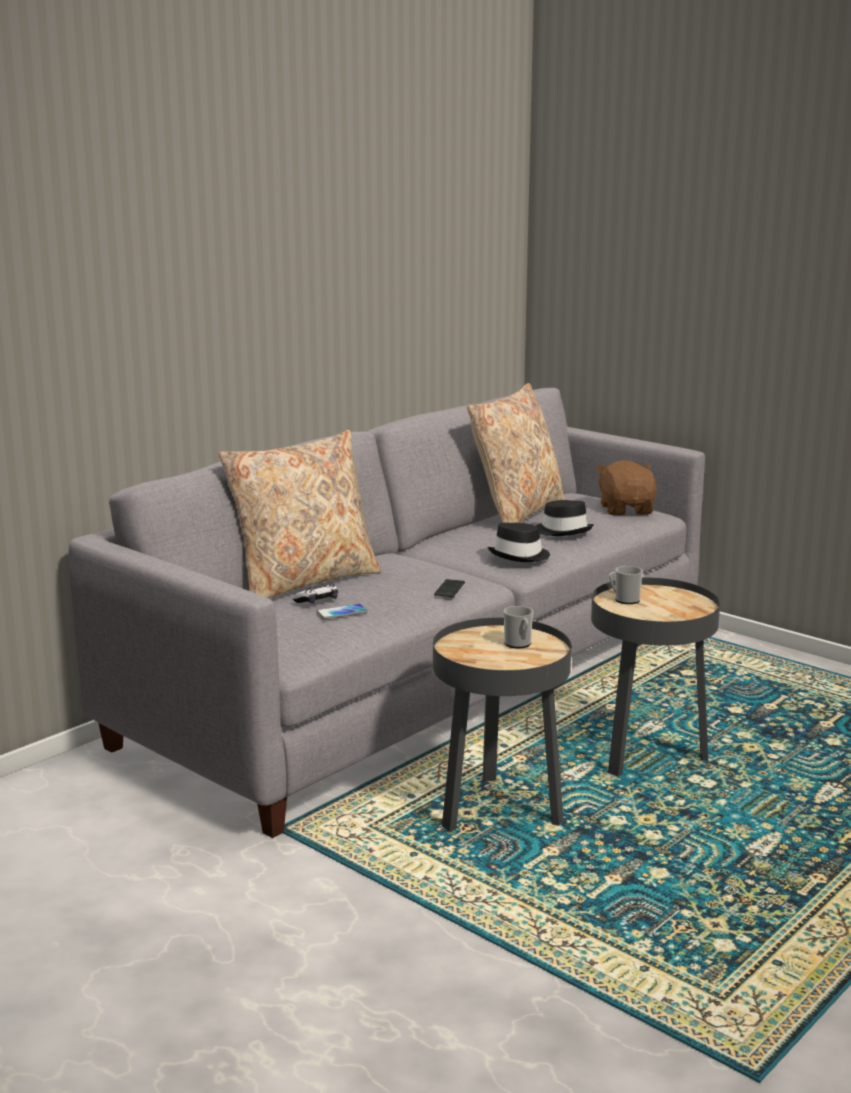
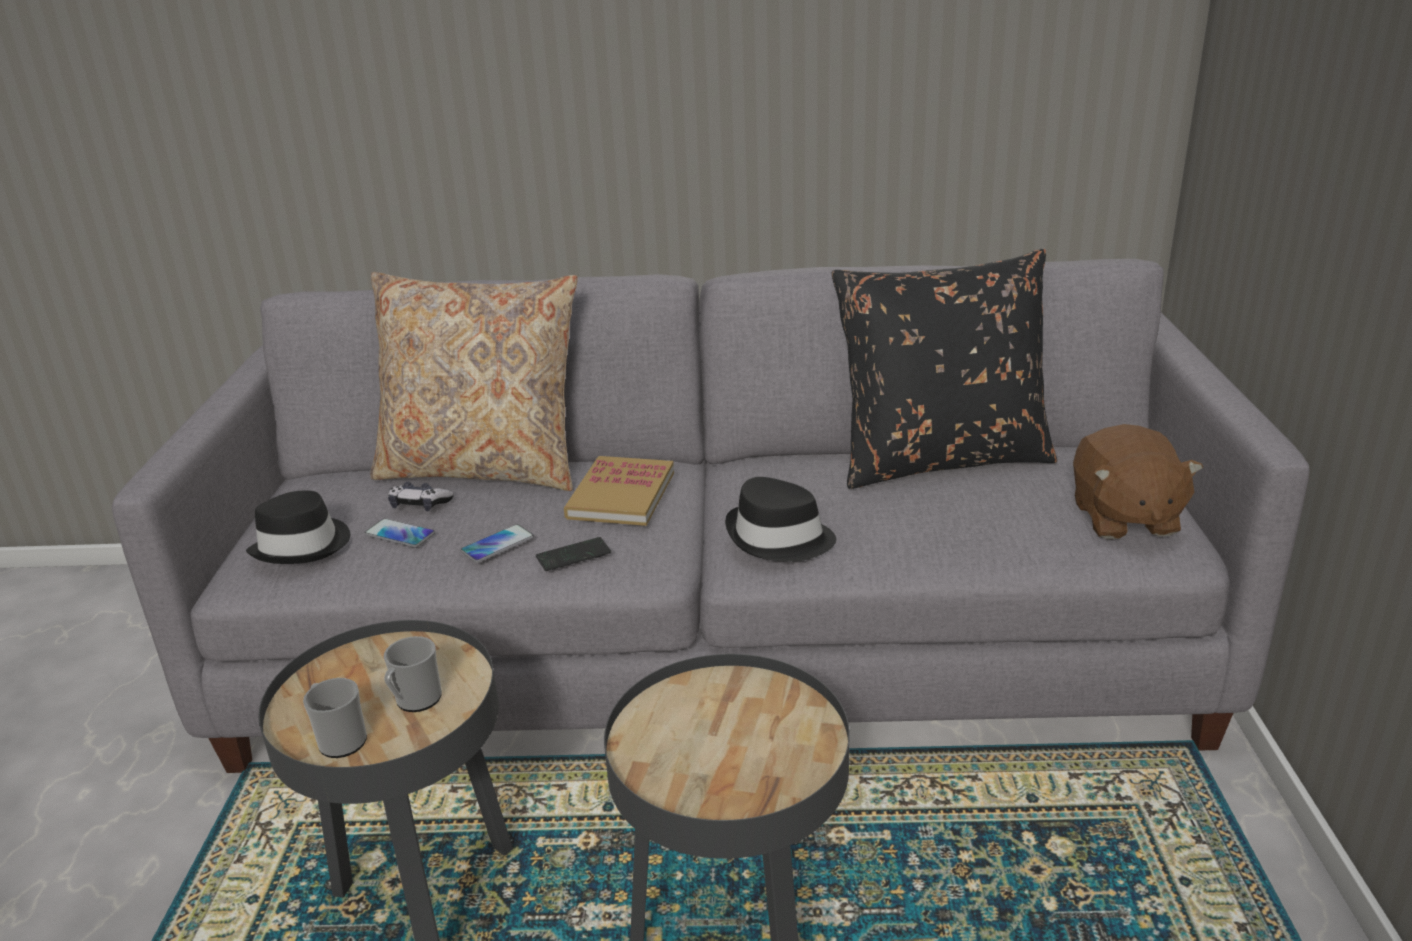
camera: 50 degrees right, 10 degrees up
(406, 597) = (497, 545): none -> phone
(411, 565) = (621, 495): none -> book
(516, 512) = (941, 459): beige pillow -> black pillow
(563, 531) = (923, 519): black hat -> black hat (303, 545)
(624, 600) = (711, 701): mug -> mug (339, 739)
(626, 510) = (1123, 518): brown plush toy -> brown plush toy turned 135 degrees clockwise

